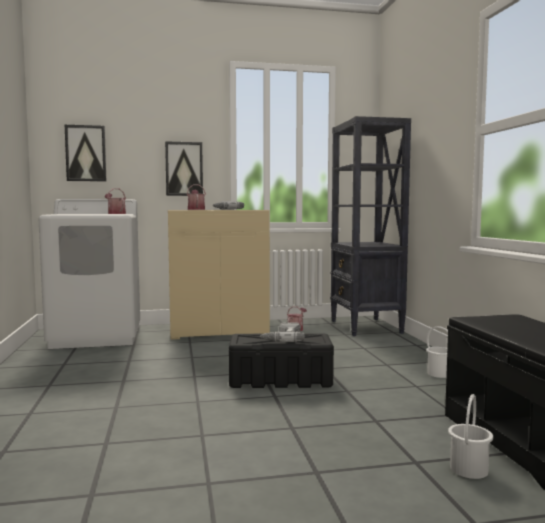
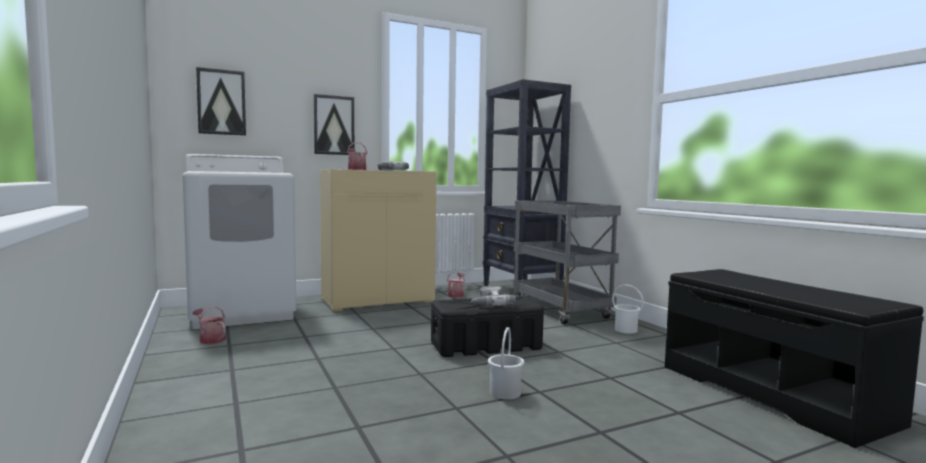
camera: 15 degrees left, 0 degrees up
(115, 213) = (265, 172): watering can -> watering can (210, 339)
(387, 351) = (561, 311): none -> grey cart
(469, 469) = (728, 414): white bucket -> white bucket (505, 393)

